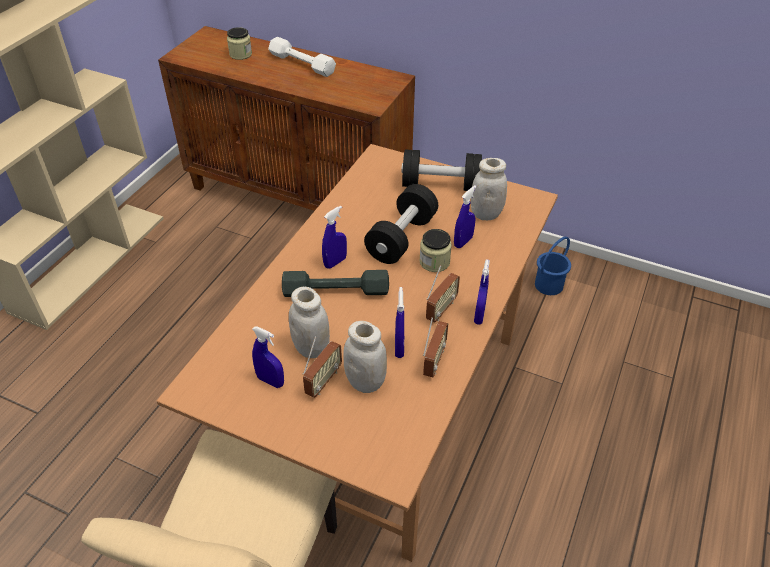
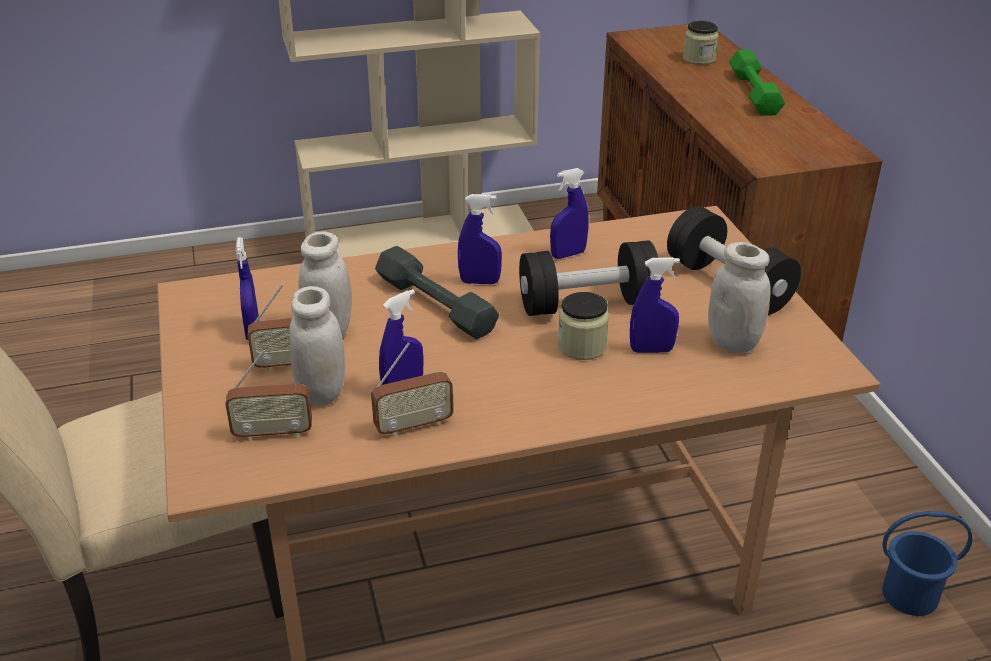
camera: 50 degrees right, 10 degrees down
(302, 64) = (753, 93): white dumbbell -> green dumbbell
(441, 309) = (506, 390): radio -> radio (273, 433)
(479, 316) = (537, 424): blue spray bottle -> blue spray bottle (568, 254)

